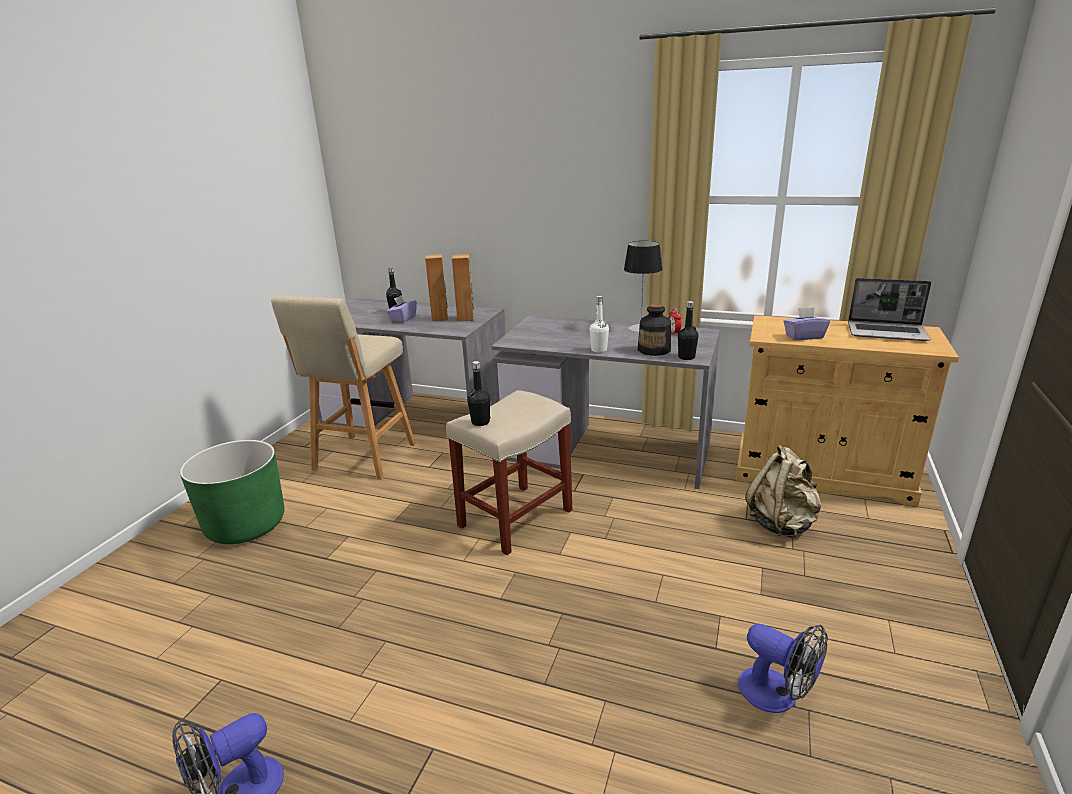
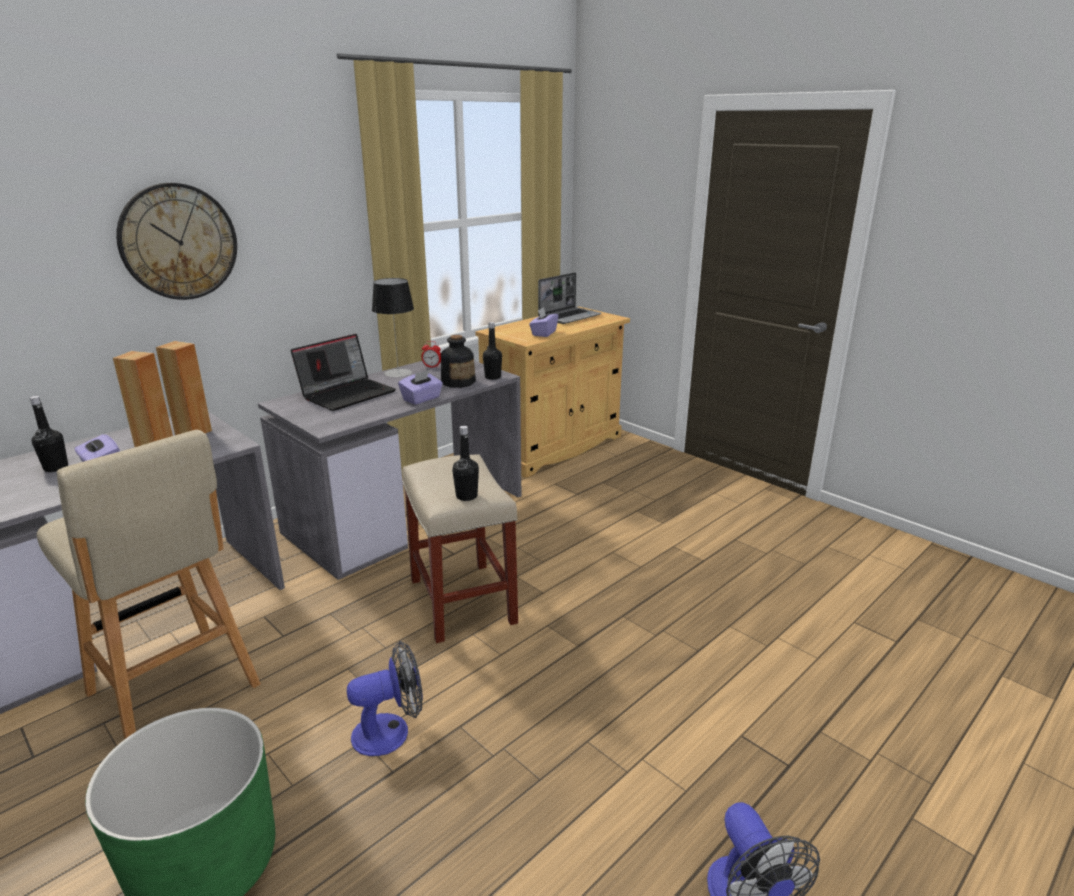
camera: 65 degrees left, 0 degrees up
(507, 188) = (178, 242): none -> wall clock
(576, 329) = (347, 394): none -> laptop
(599, 350) = (422, 399): white bottle -> purple tissue box
(777, 695) = (756, 555): fan -> fan (391, 731)
(782, 523) = (596, 484): beige backpack -> none

